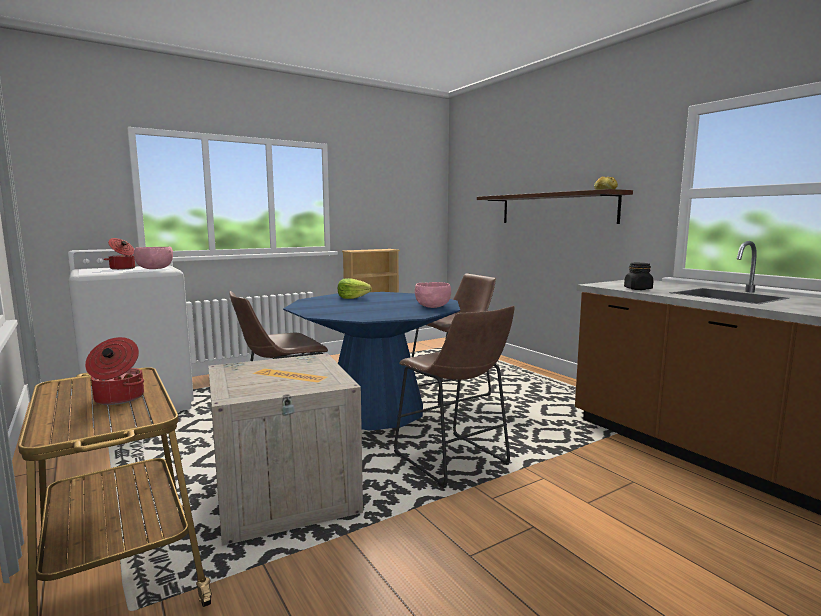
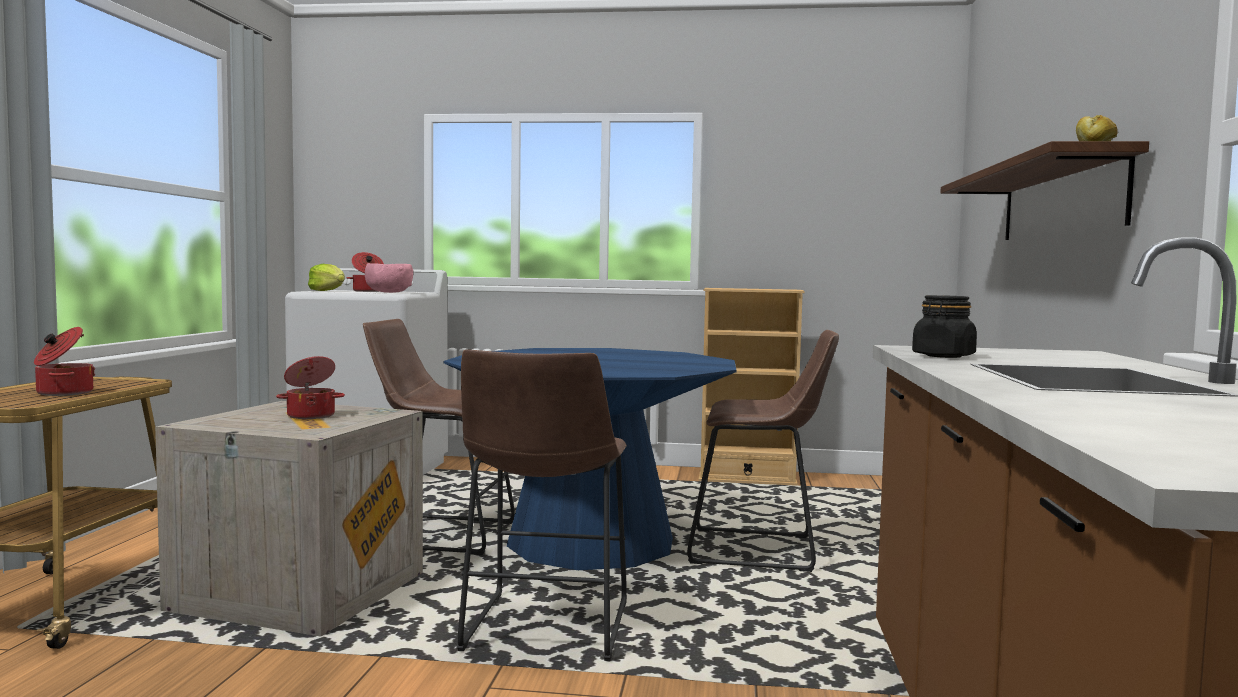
camera: 40 degrees right, 5 degrees down
(282, 371) = (311, 415): none -> cooking pot
(352, 298) = (602, 353): lettuce -> lettuce (328, 291)
(433, 306) = (654, 370): pink bowl -> none

